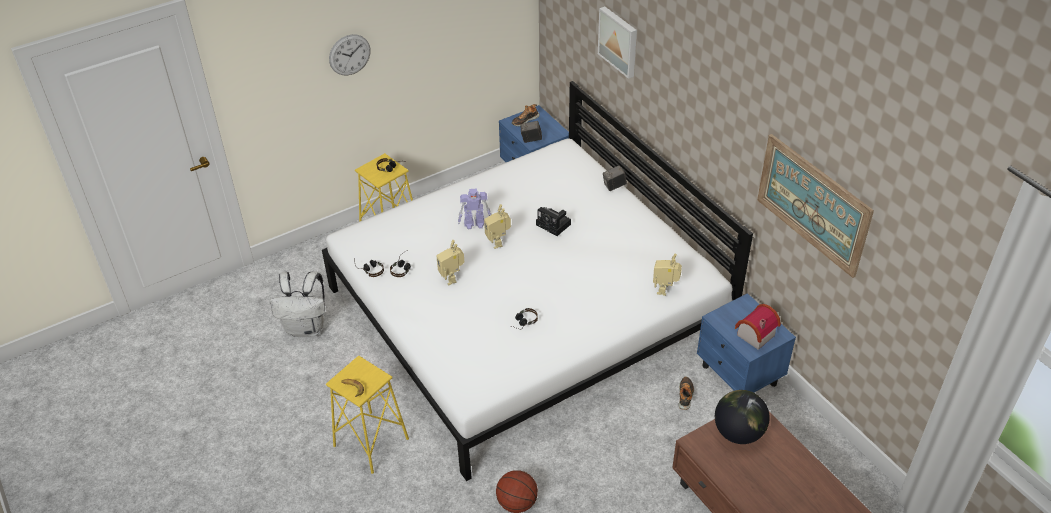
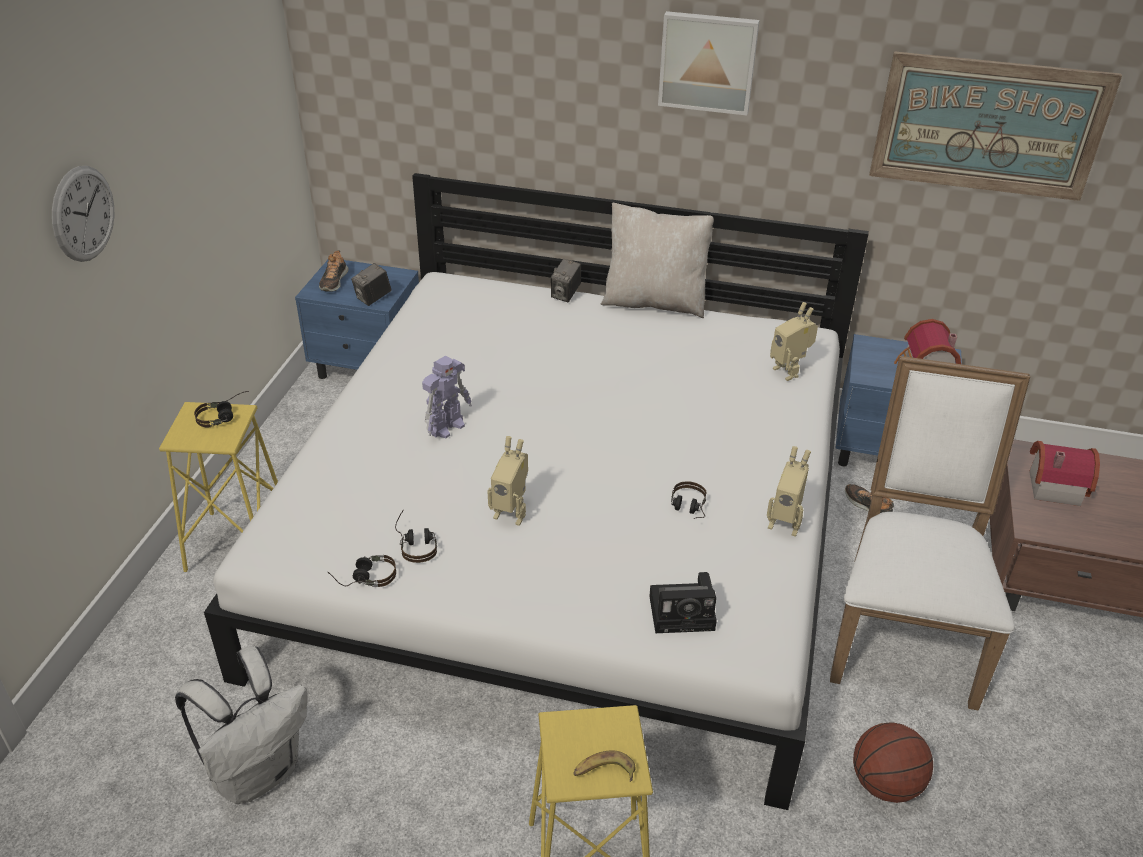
camera: 45 degrees left, 5 degrees down
(498, 242) = (512, 431): toy robot -> toy robot (785, 523)
(554, 225) = (556, 372): camera -> camera (684, 612)
(614, 458) = (903, 633): none -> white chair
(619, 41) = (516, 53): picture -> picture (708, 62)
(654, 214) = (654, 302): none -> beige pillow
(738, 433) = (1052, 485): globe -> toy house

